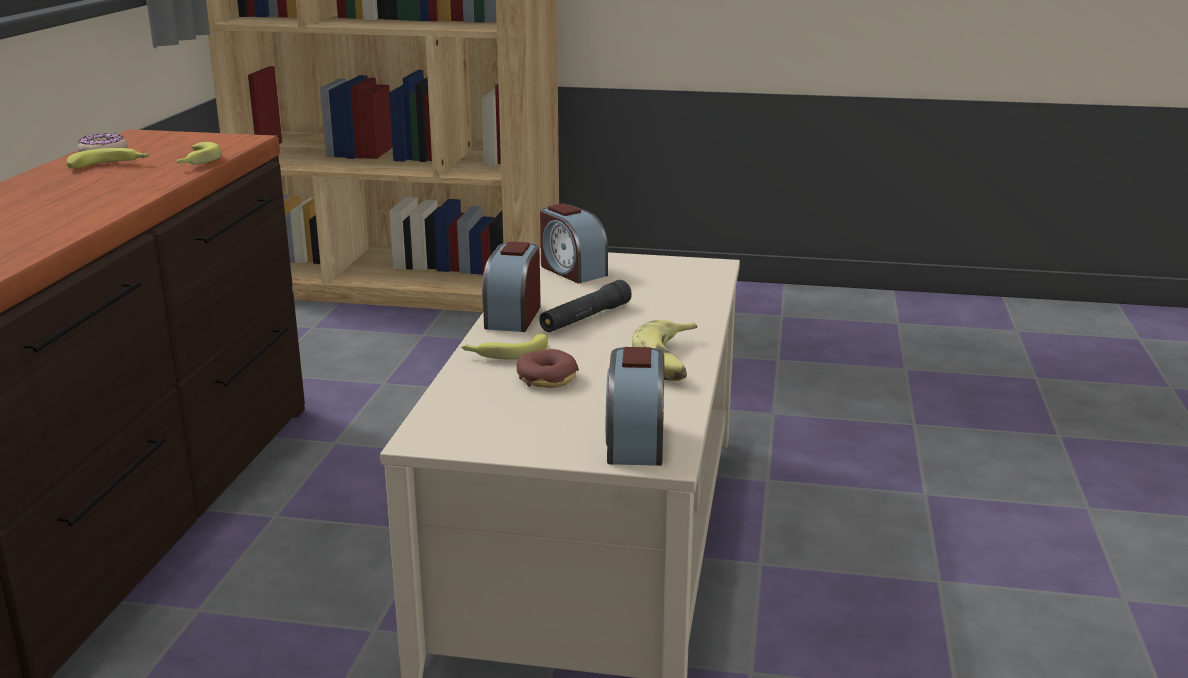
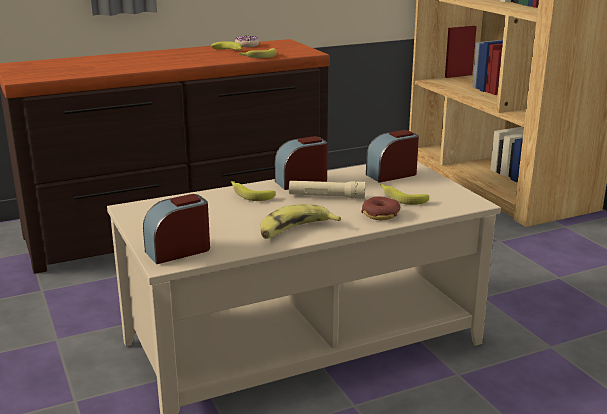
camera: 55 degrees right, 0 degrees up
(547, 378) = (231, 211): donut -> donut (381, 214)
(571, 270) = (392, 174): alarm clock -> alarm clock turned 45 degrees clockwise
(585, 318) = (326, 196): black flashlight -> beige flashlight
(649, 287) = (401, 198): none -> banana

